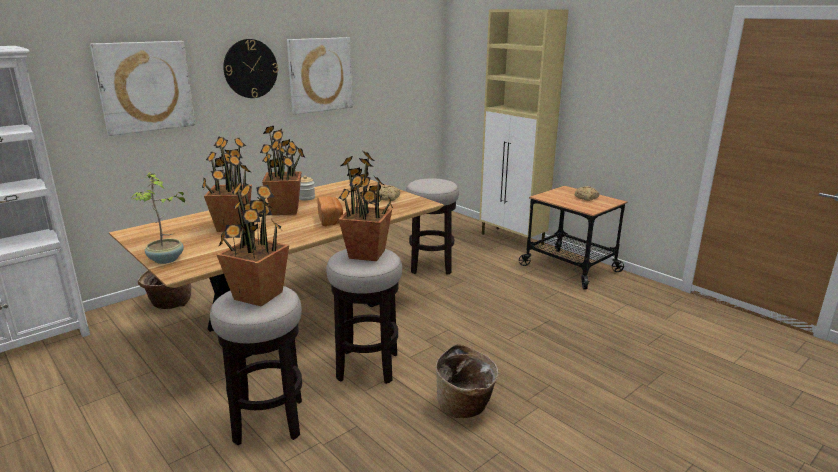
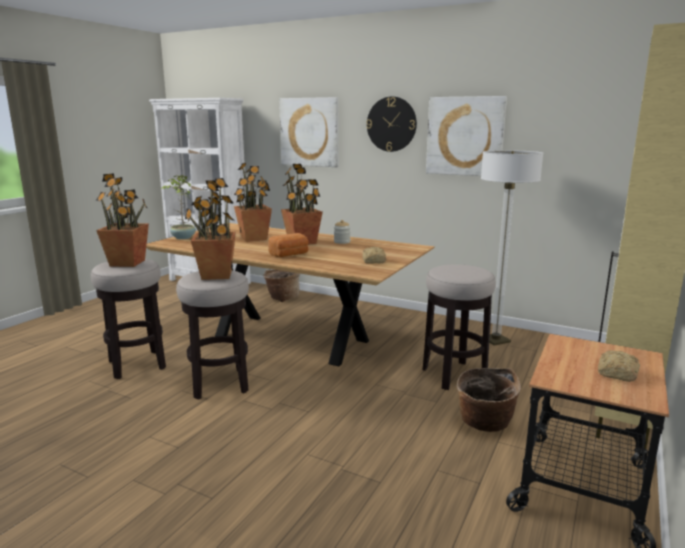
camera: 70 degrees right, 5 degrees down
(388, 239) = (495, 340): none -> floor lamp
(465, 407) = (161, 445): basket -> basket (484, 423)

